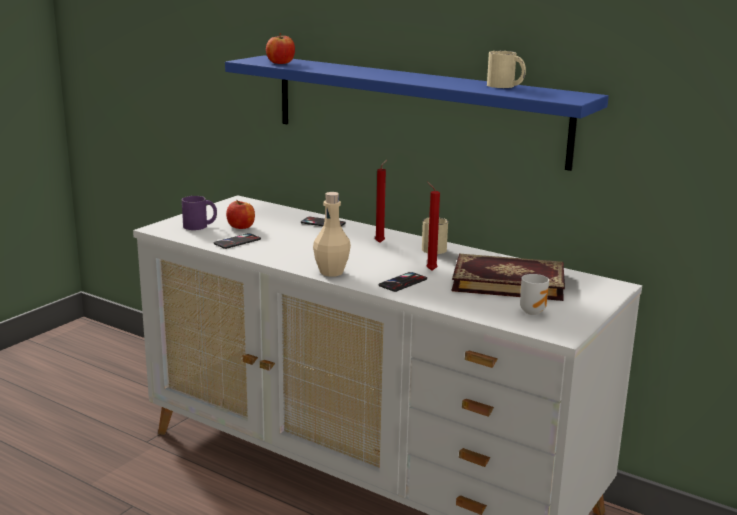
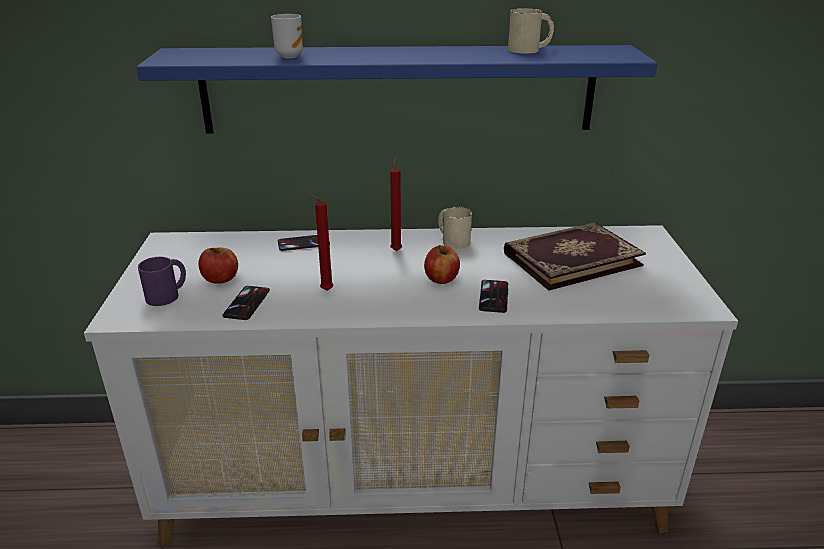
camera: 35 degrees left, 10 degrees up
(280, 63) = (217, 57): apple -> apple (441, 279)
(331, 272) = (410, 310): beige bottle -> none
(430, 270) = (491, 270): red candle -> red candle (324, 290)
(533, 311) = (643, 288): mug -> mug (289, 56)

